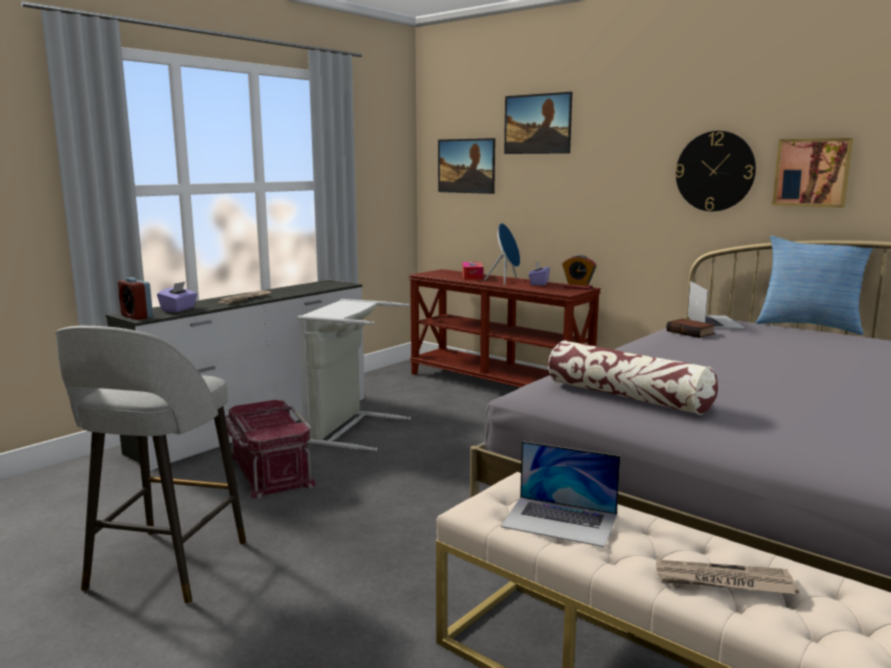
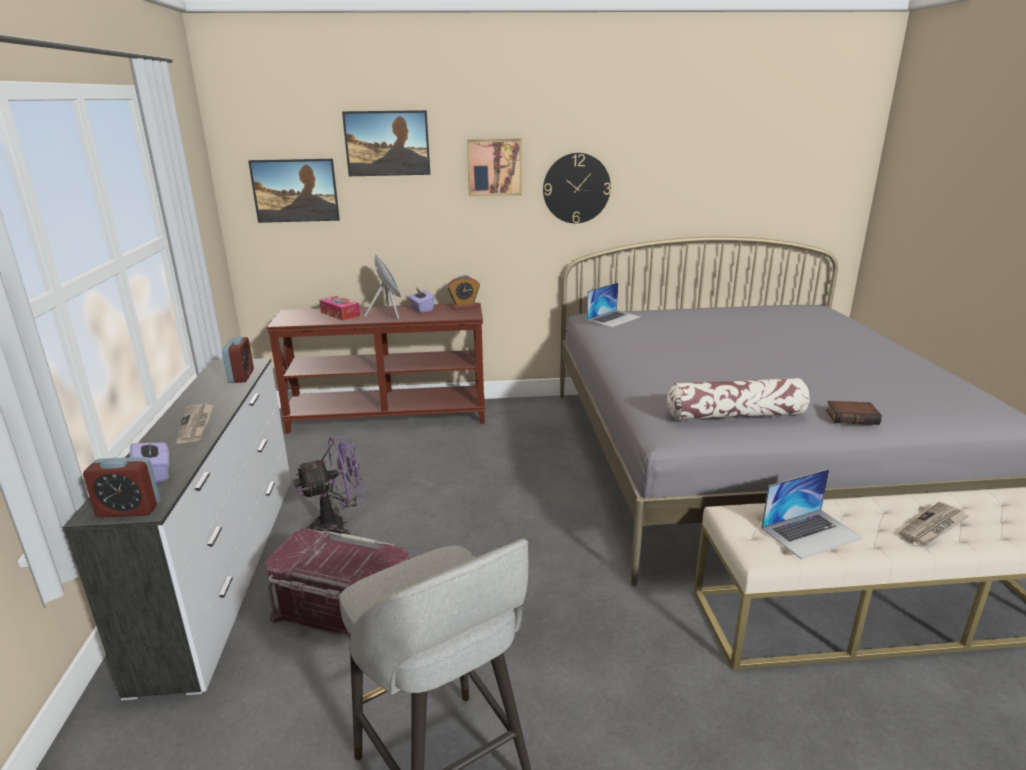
camera: 45 degrees left, 10 degrees up
(322, 287) = (241, 376): none -> alarm clock
(348, 430) = (338, 525): grey laundry basket -> purple fan
(691, 332) = (627, 335): book -> book (852, 416)
(714, 321) = (614, 318): laptop -> laptop turned 90 degrees clockwise
(809, 326) = (662, 306): pillow -> none
(812, 172) = (652, 187): picture -> picture (494, 167)

